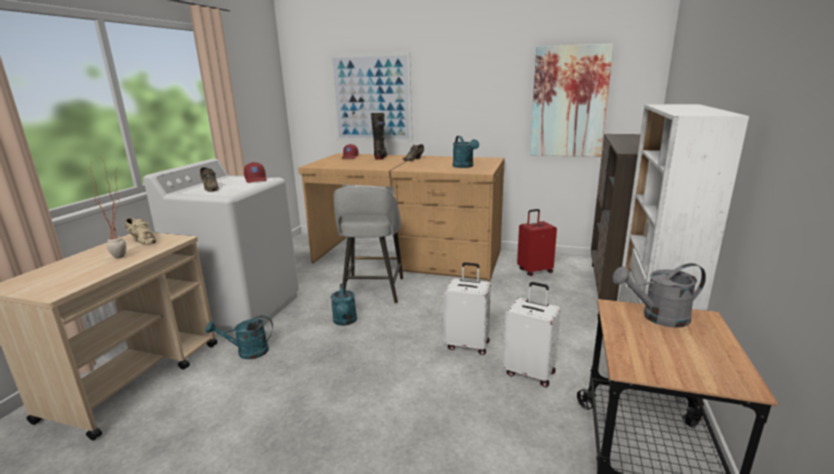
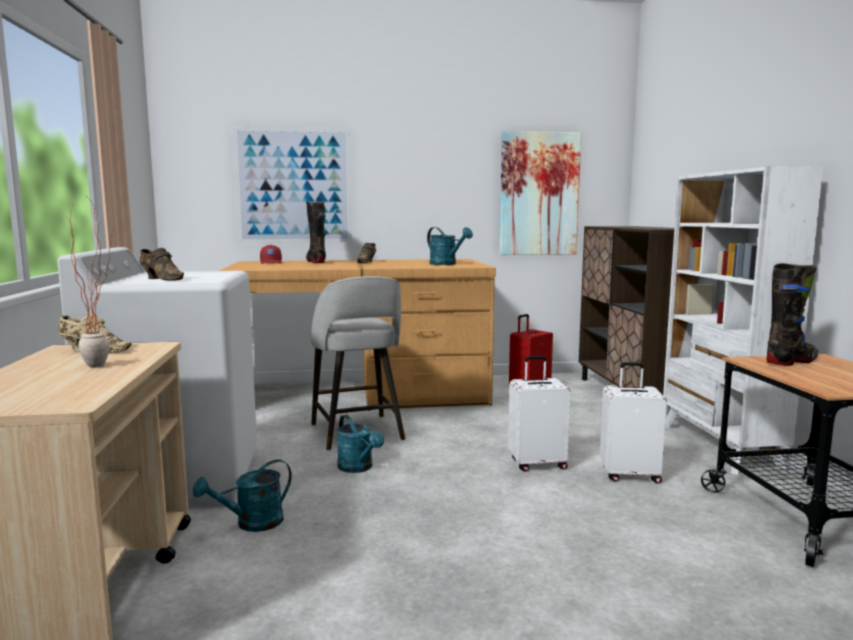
camera: 25 degrees left, 10 degrees down
(256, 179) = (211, 272): red cap -> none
(658, 317) = (791, 361): grey watering can -> black boot

